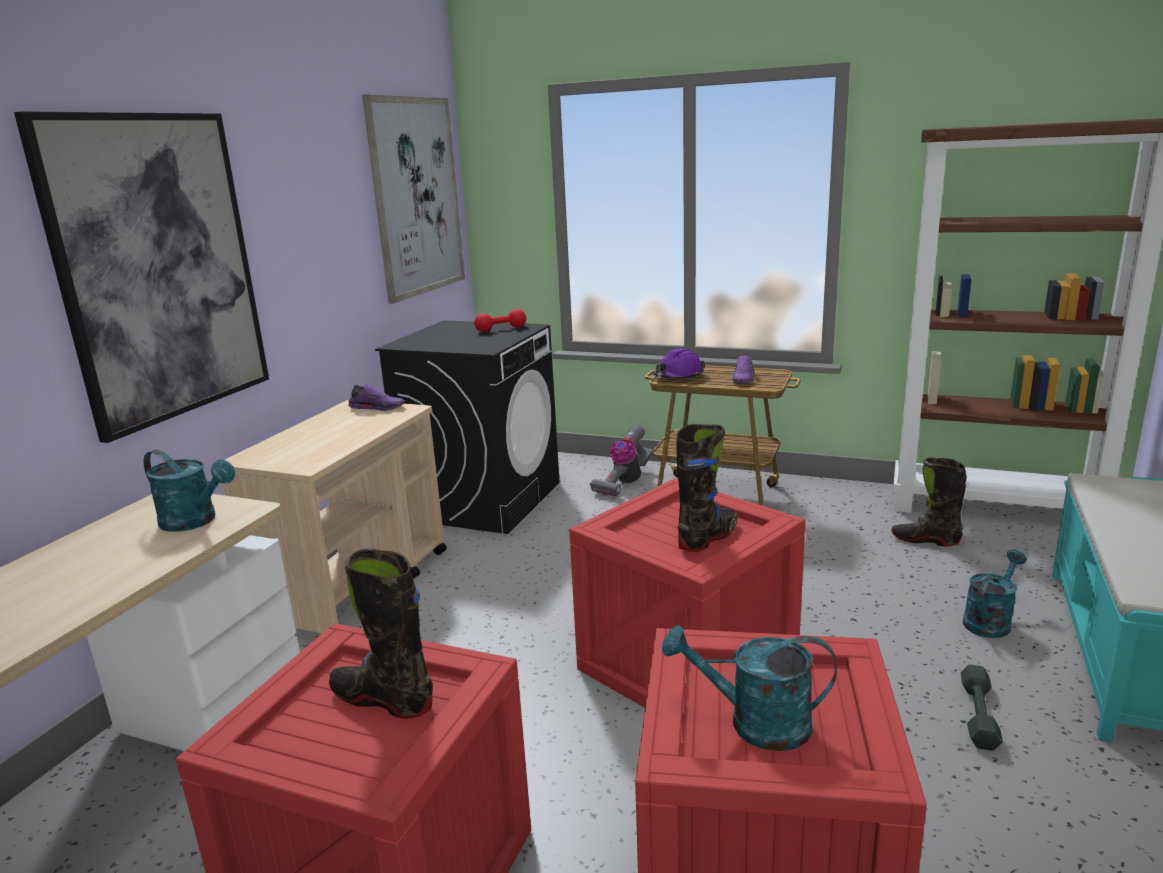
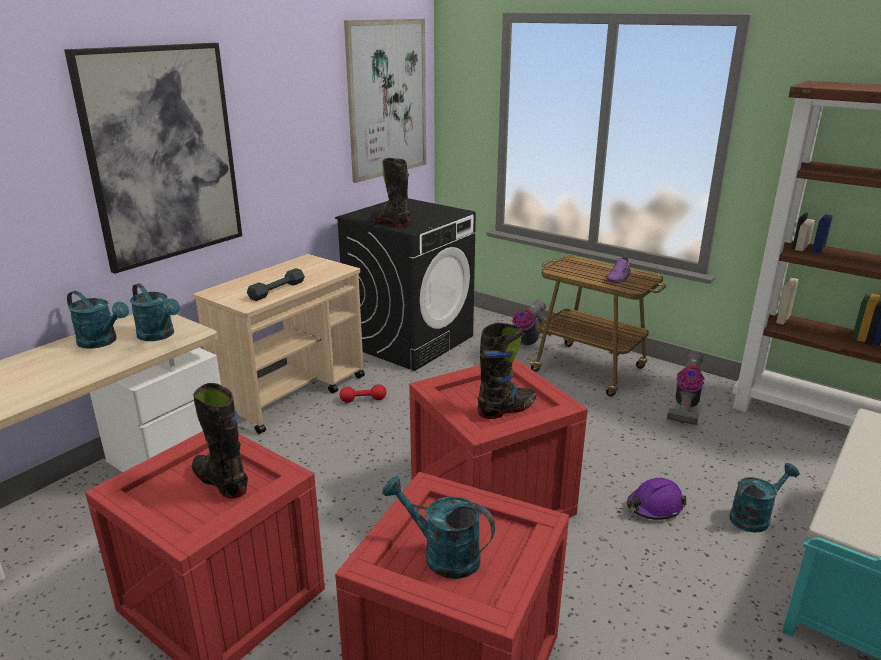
camera: 15 degrees right, 5 degrees up
(108, 543) = (102, 342): none -> turquoise watering can
(378, 407) = (322, 264): purple shoe -> none
(501, 329) = (435, 211): red dumbbell -> red dumbbell (363, 400)
(678, 376) = (567, 268): purple hard hat -> purple hard hat (654, 507)
(844, 518) = (685, 406): none -> vacuum cleaner
(925, 540) = (743, 438): black boot -> black boot (390, 223)
(978, 714) = (694, 588): grey dumbbell -> grey dumbbell (277, 290)

